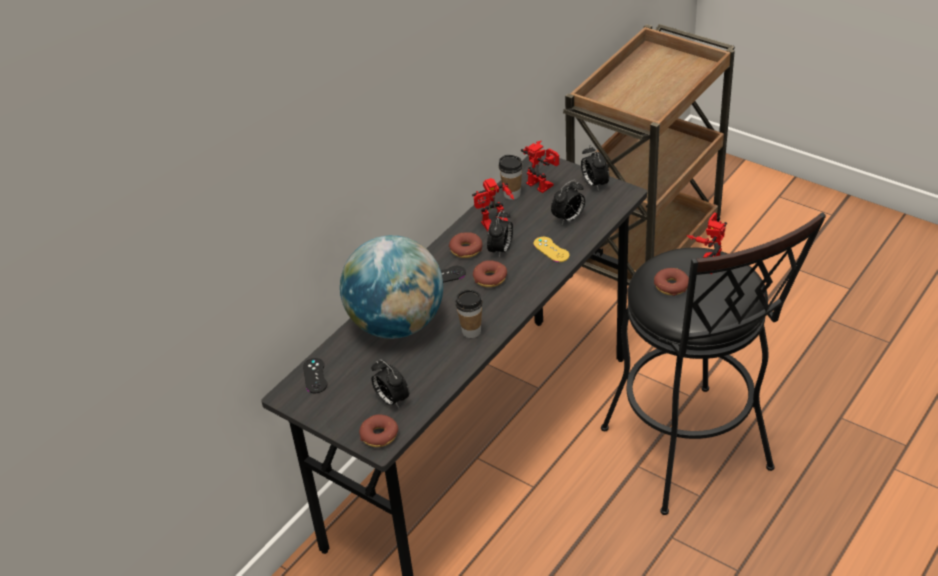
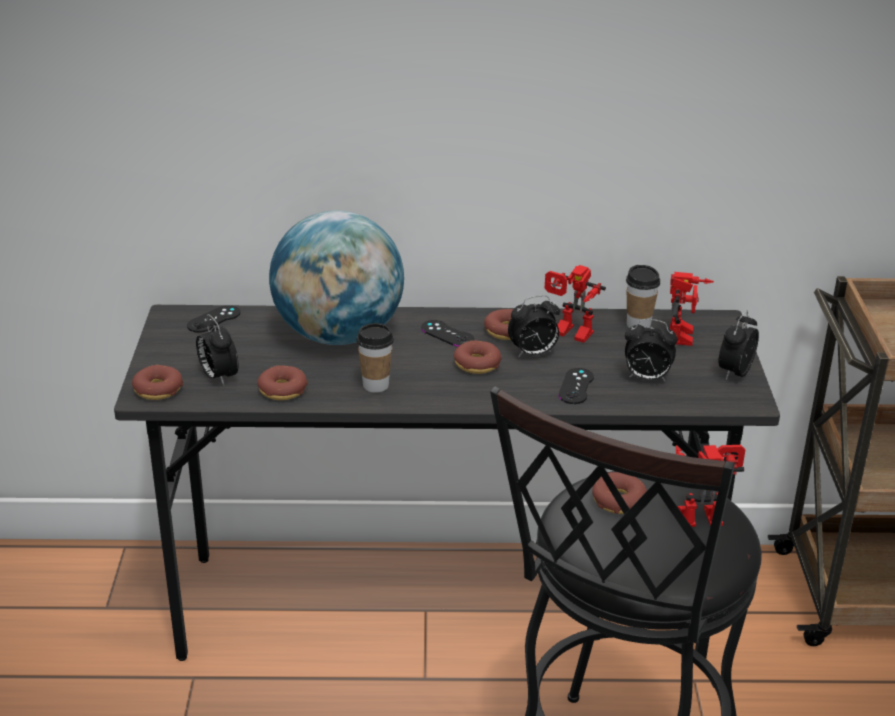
camera: 50 degrees right, 10 degrees down
(391, 400) = (218, 377): alarm clock -> alarm clock turned 45 degrees counterclockwise
(437, 375) = (282, 390): none -> donut
(551, 249) = (576, 386): yellow game controller -> black game controller

